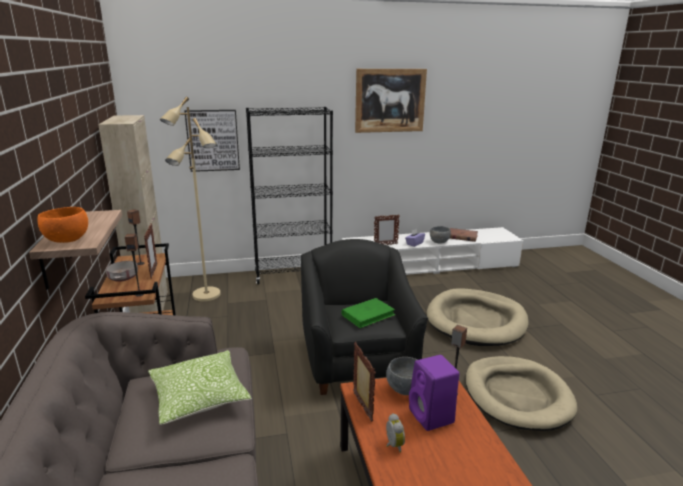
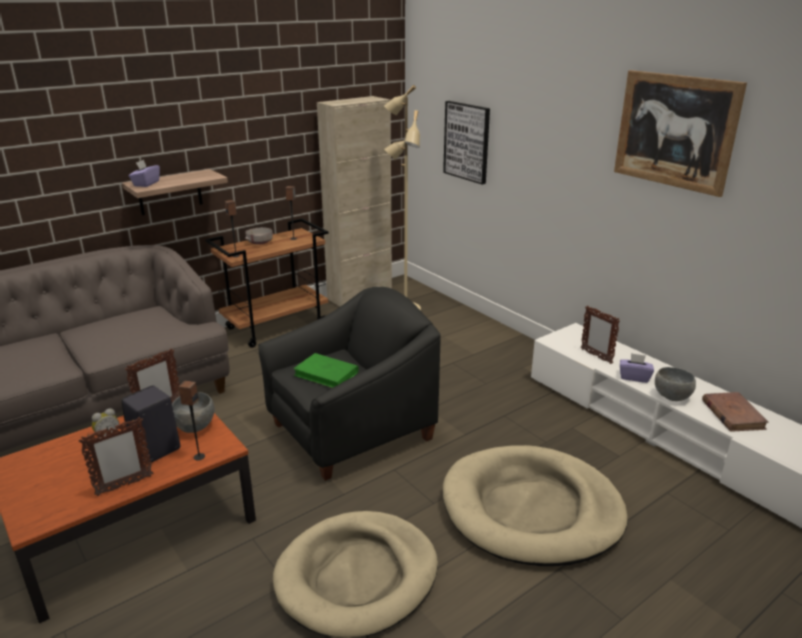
camera: 65 degrees right, 5 degrees up
(68, 240) = (146, 183): orange bowl -> purple tissue box
(153, 272) = (281, 247): picture frame -> picture frame (124, 485)
(199, 397) = (134, 331): pillow -> none
(293, 275) = (502, 339): black bookcase -> none
(432, 417) = (154, 450): purple speaker -> black speaker

